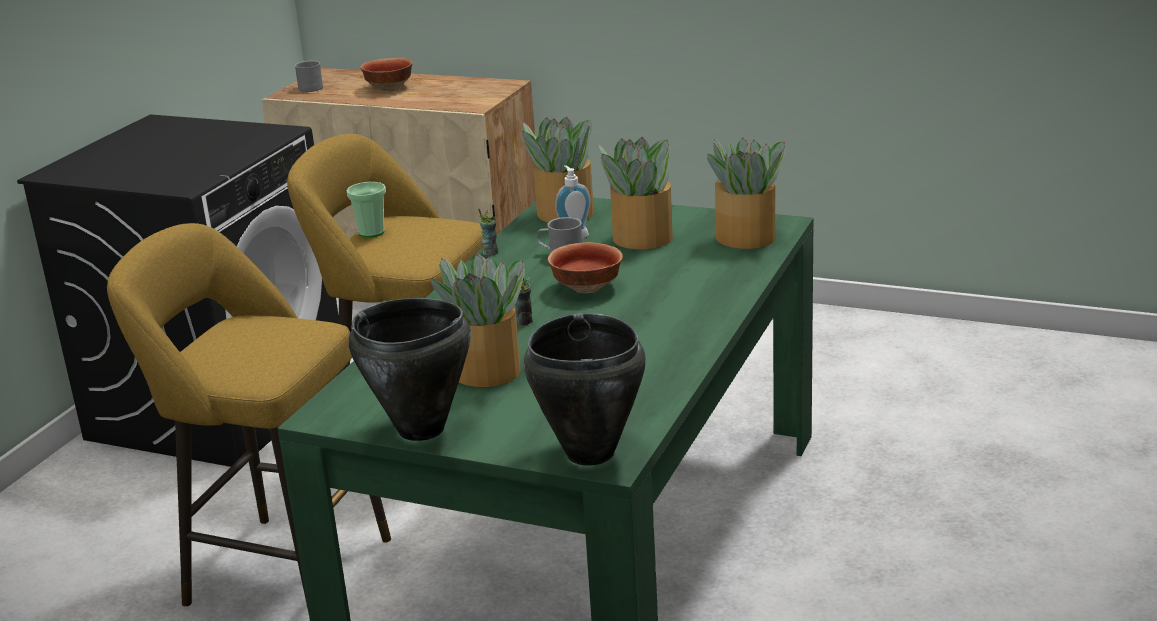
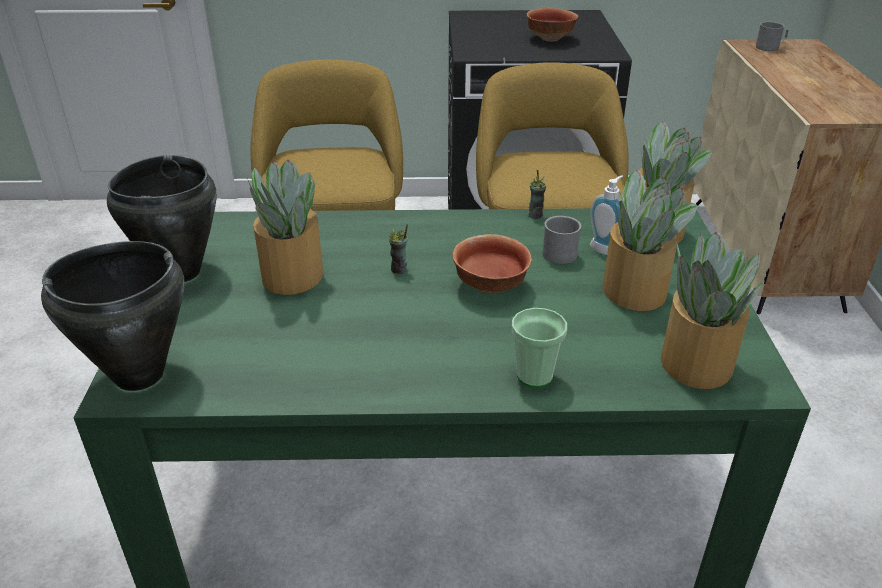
camera: 65 degrees right, 10 degrees up
(371, 232) = (548, 155): cup -> cup (534, 375)
(388, 88) = (809, 72): bowl -> bowl (550, 38)

